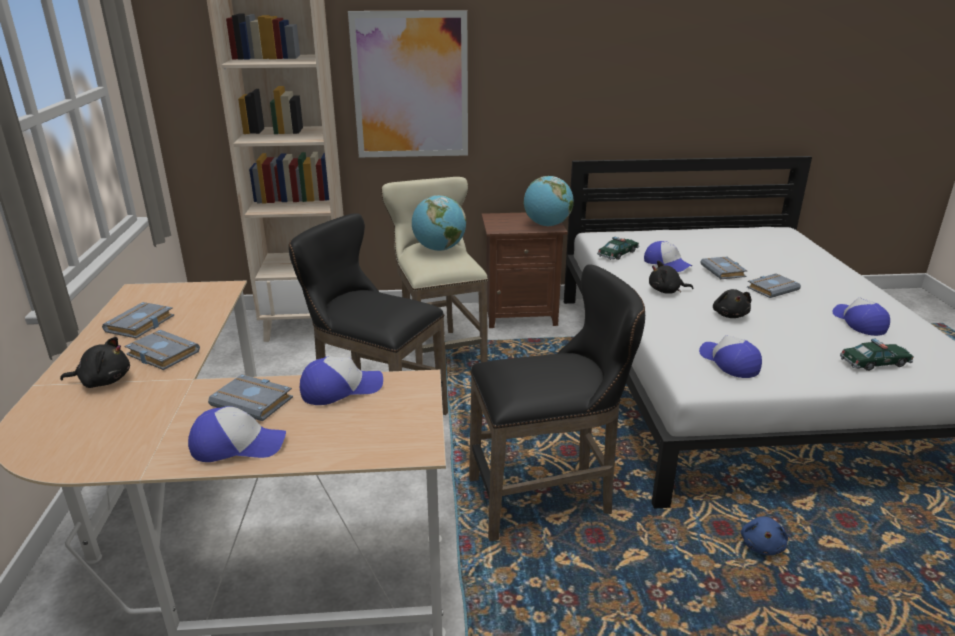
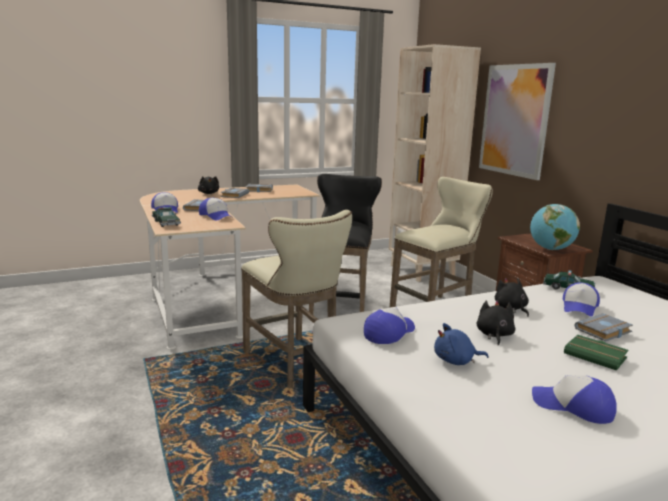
camera: 70 degrees right, 10 degrees down
(439, 249) = (443, 228): globe -> none
(548, 498) = (293, 365): black stool -> beige stool
(730, 315) = (494, 335): black plush toy -> black plush toy turned 120 degrees clockwise
(762, 545) = (283, 460): blue plush toy -> blue plush toy (456, 361)
(772, 288) = (596, 356): grey book -> green book
(859, 322) = (573, 406): cap -> cap turned 120 degrees counterclockwise
(874, 363) = (462, 405): toy car -> toy car (166, 223)

